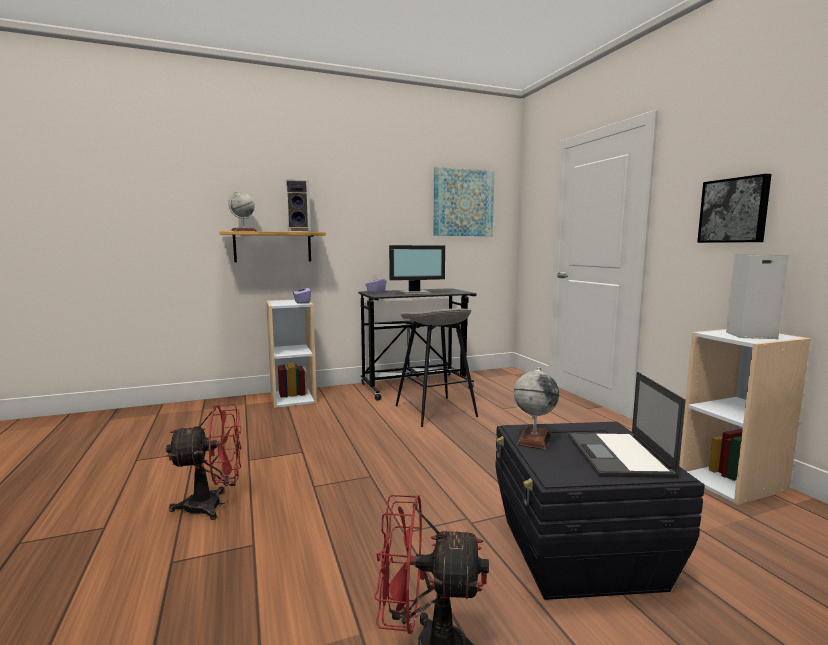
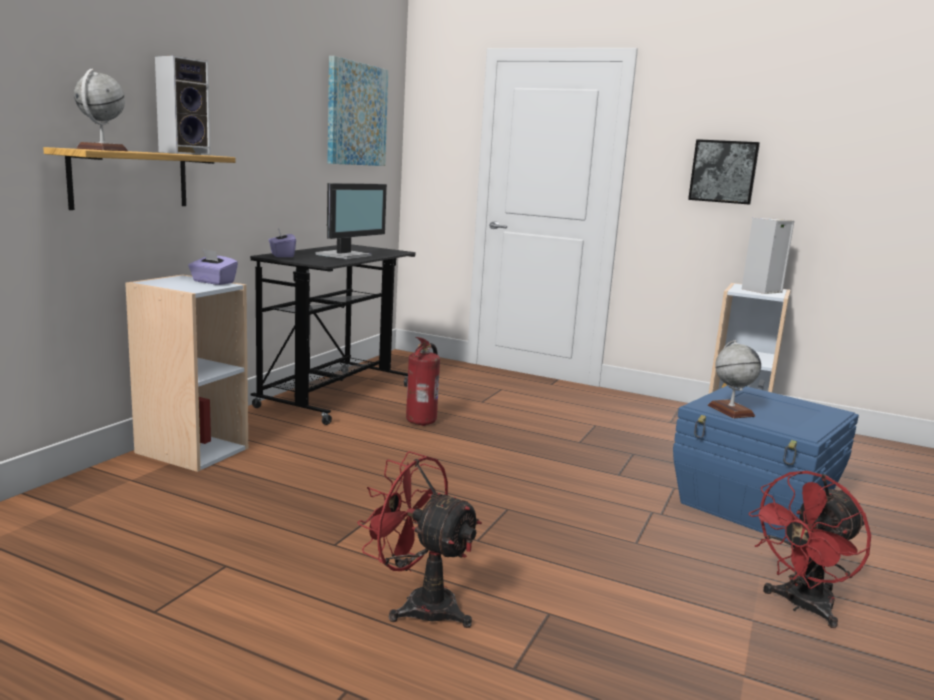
camera: 45 degrees left, 5 degrees up
(213, 505) = (419, 604): red fan -> red fan turned 90 degrees counterclockwise
(435, 411) = (422, 421): grey stool -> fire extinguisher
(579, 554) = (754, 506): black storage box -> blue storage box
(619, 455) = (794, 408): laptop -> none

